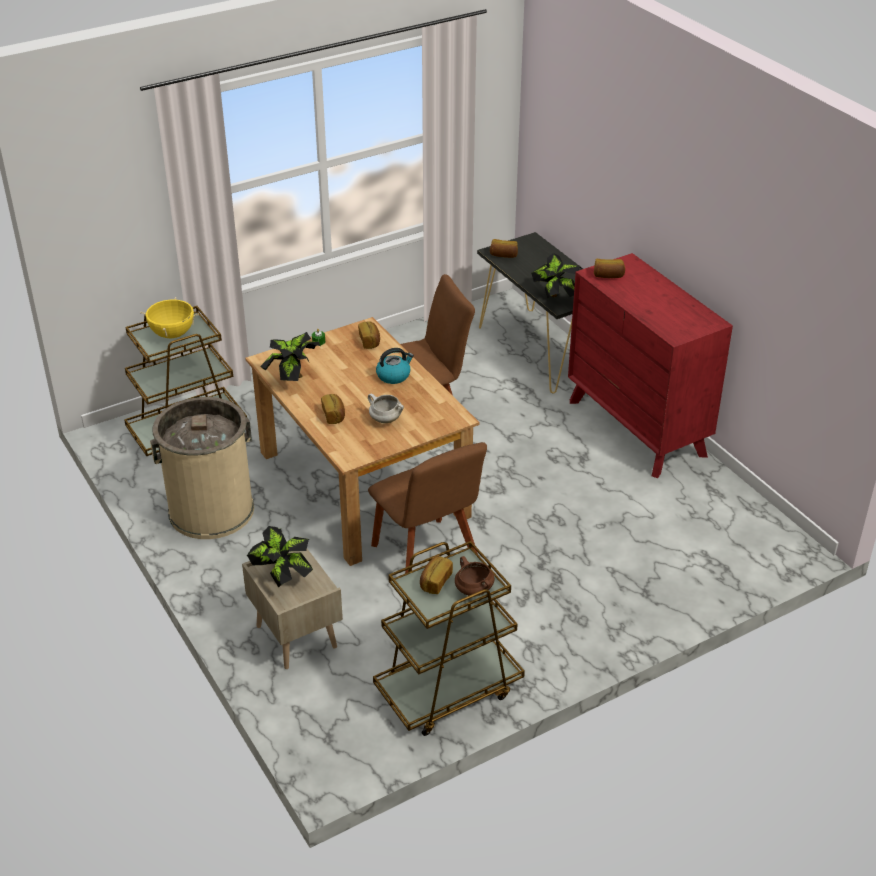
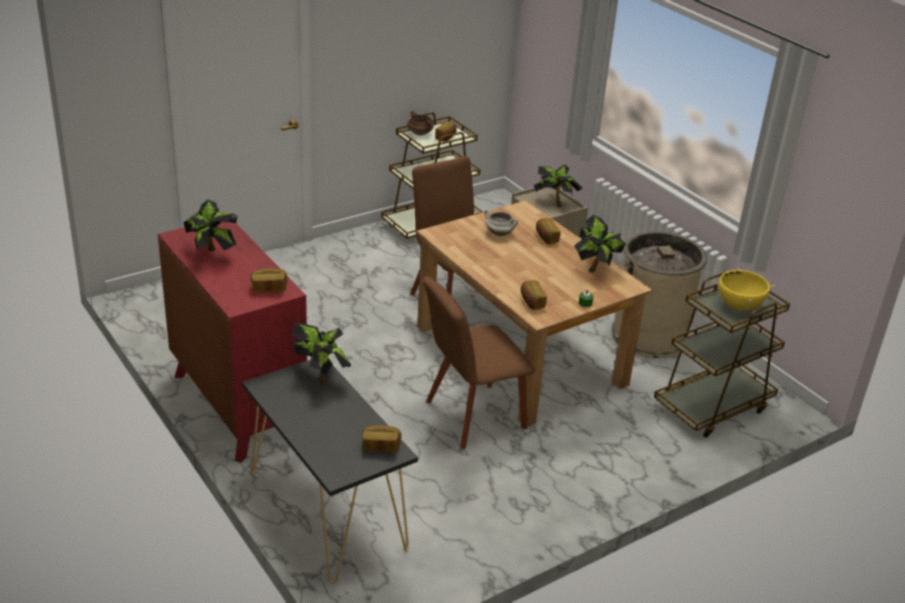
camera: 175 degrees right, 5 degrees down
(394, 375) = (499, 269): kettle -> none
(671, 306) = (212, 253): none -> potted plant

